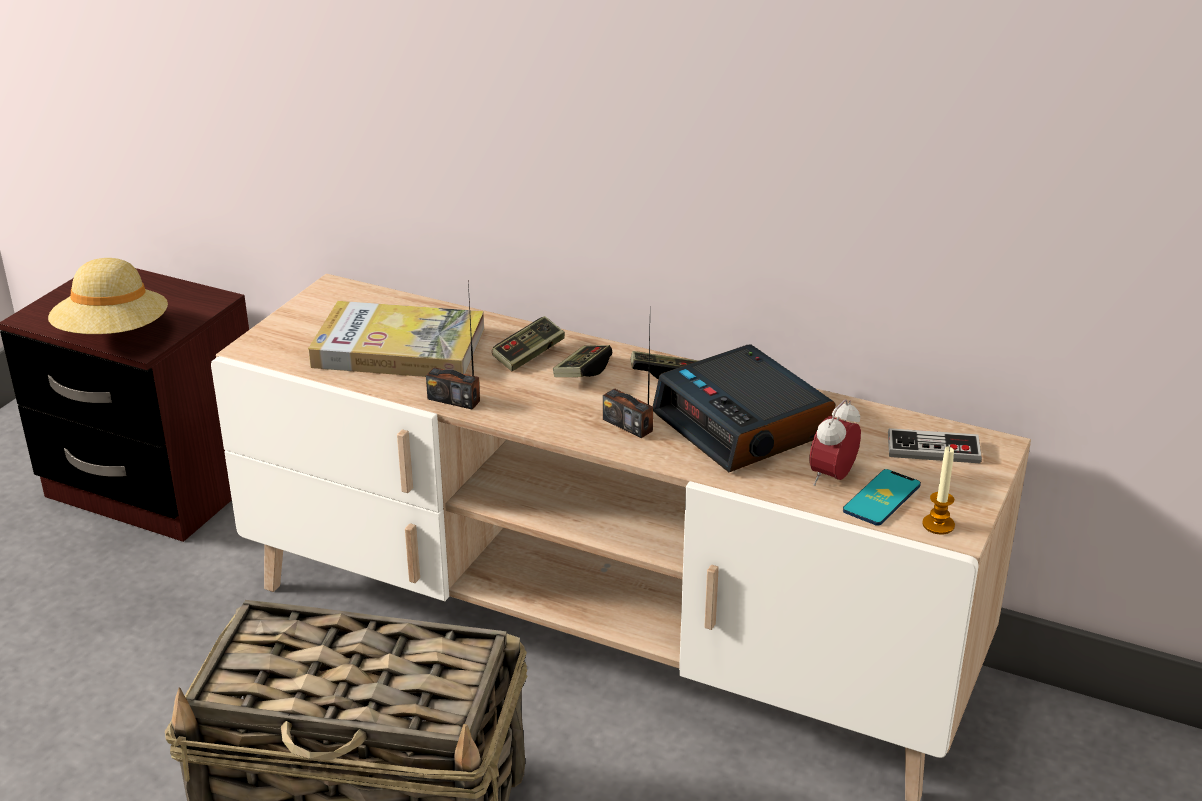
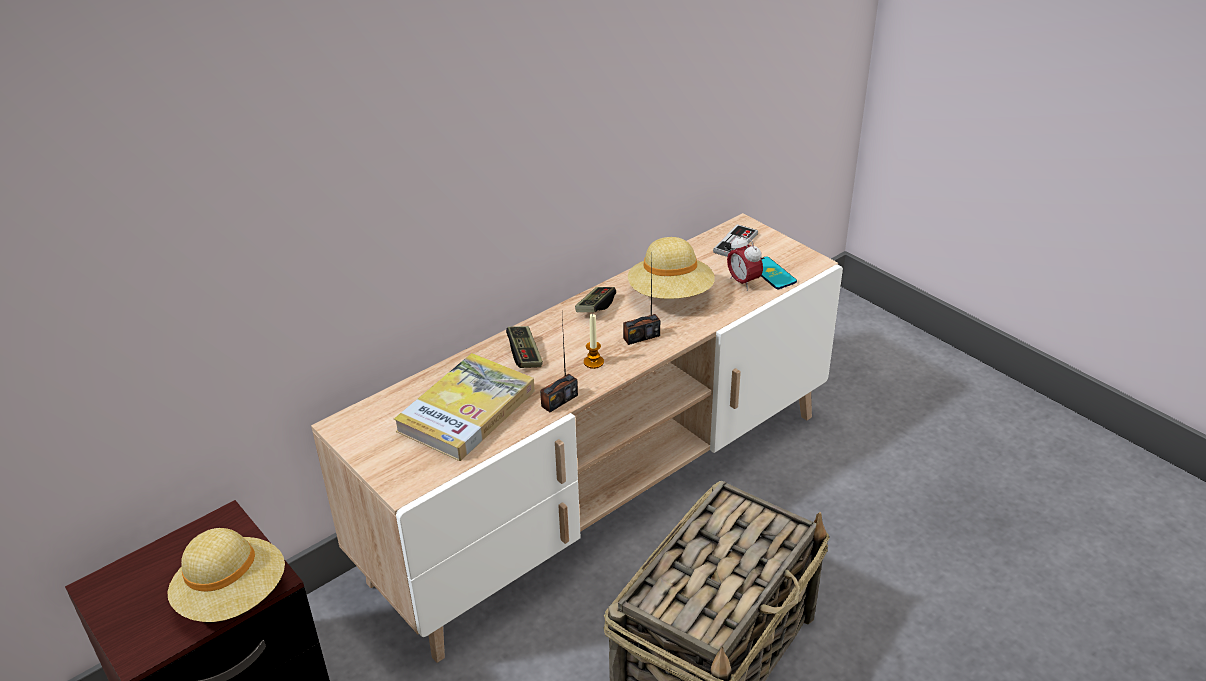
camera: 65 degrees left, 5 degrees up
(582, 373) = (565, 338): game controller -> none
(744, 425) = (670, 295): alarm clock -> beige hat
(938, 525) = (805, 264): candle -> candle (593, 362)

